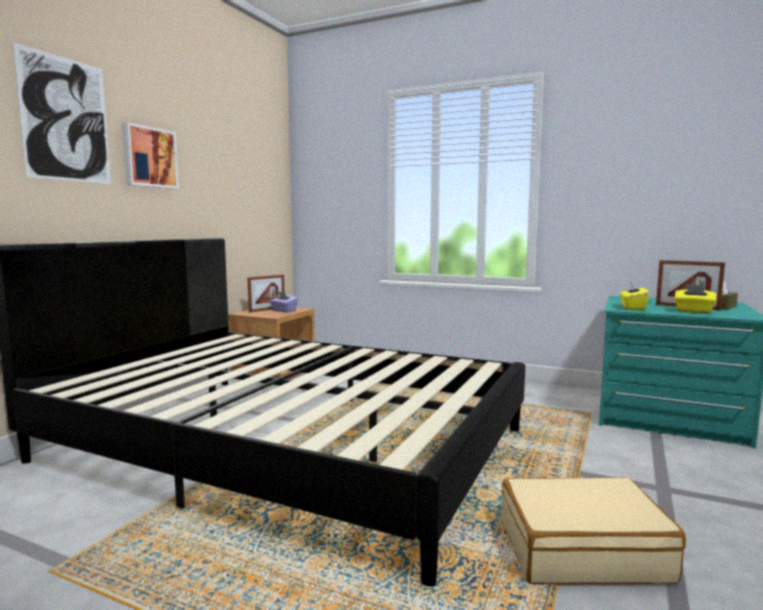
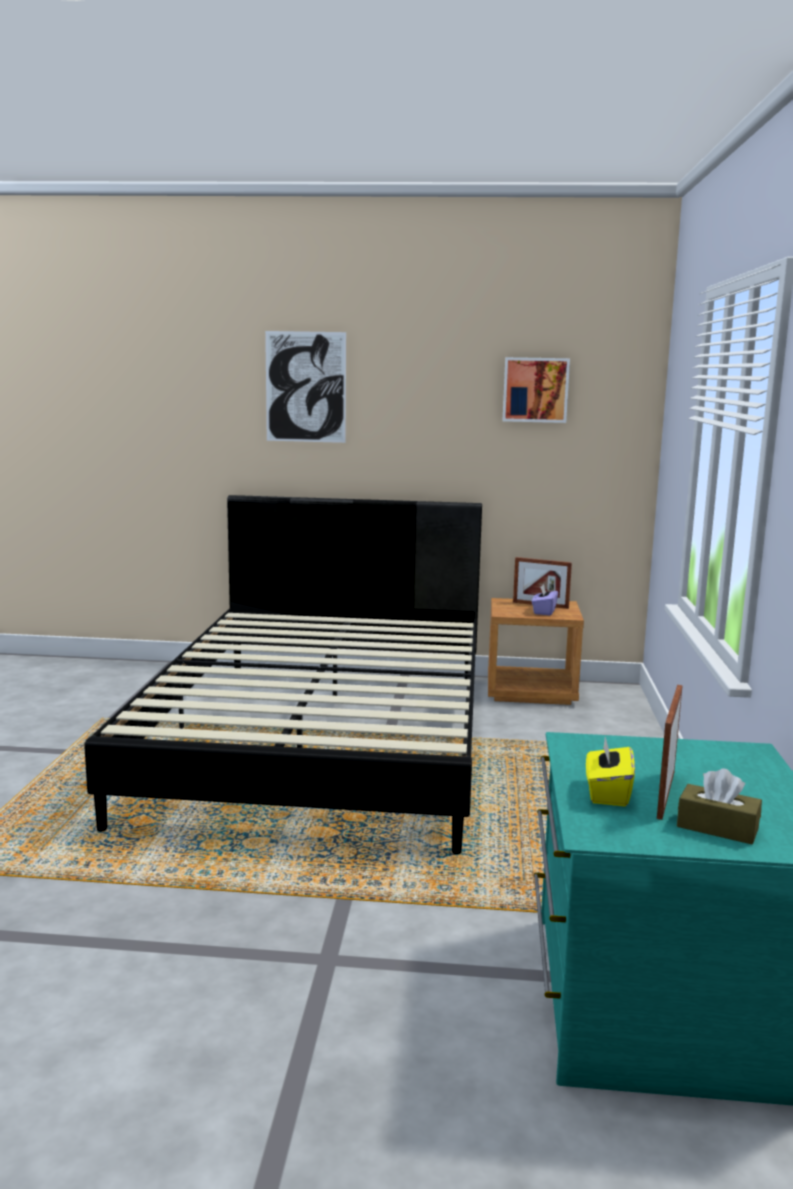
camera: 70 degrees right, 5 degrees up
(149, 157) = (394, 412): picture -> picture (535, 390)
(581, 549) = (165, 895): beige suitcase -> none
(632, 308) = (593, 750): yellow tissue box -> none

